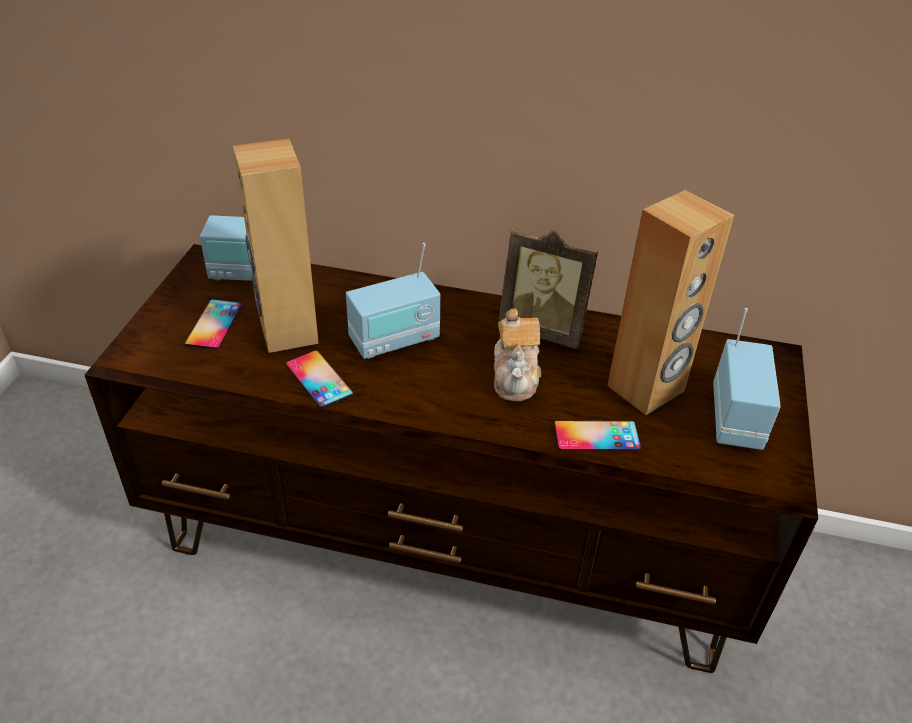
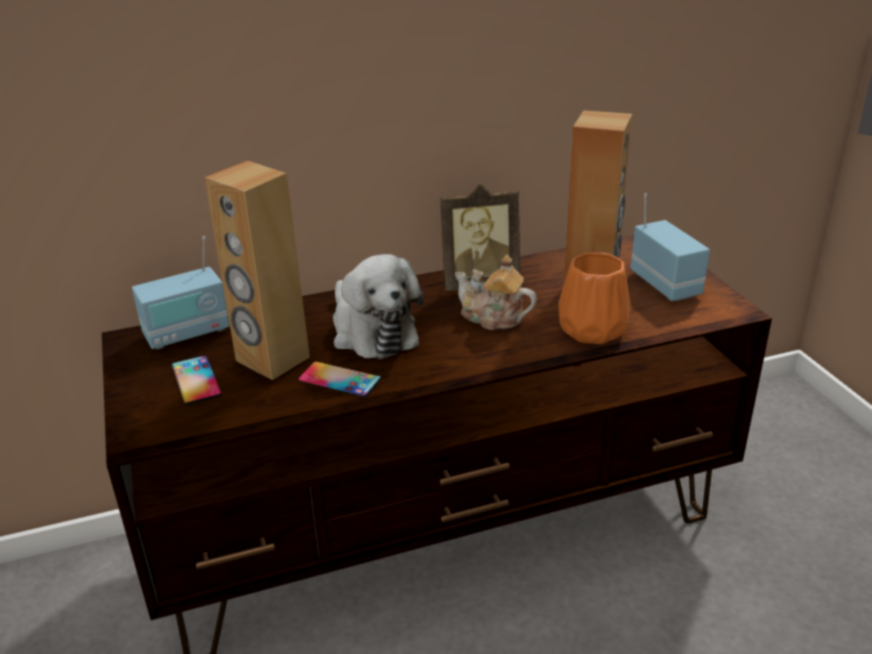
camera: 30 degrees left, 10 degrees down
(394, 340) = (372, 331): radio -> plush toy
(516, 376) = (492, 318): teapot -> teapot turned 150 degrees clockwise
(596, 436) = (590, 330): phone -> orange vase

